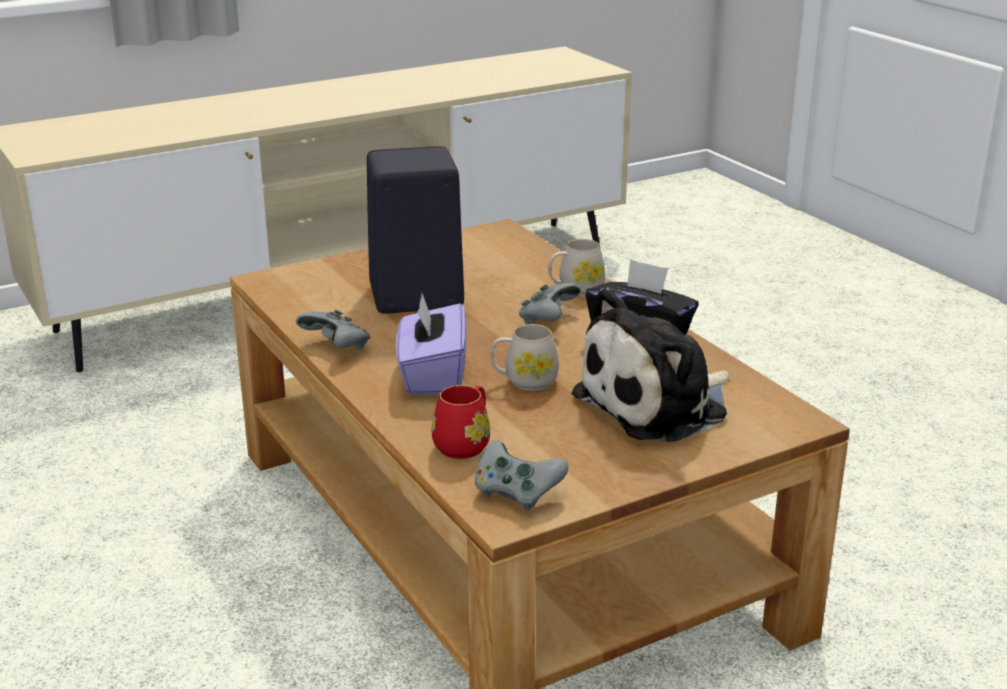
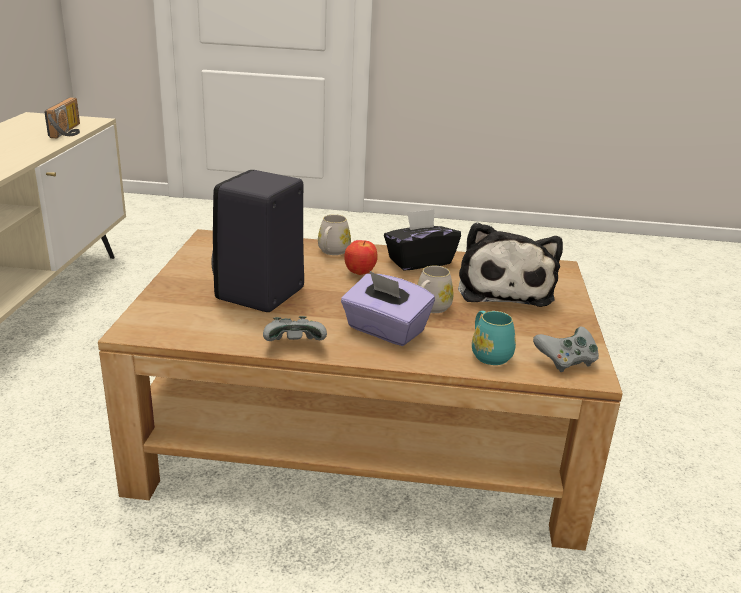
camera: 55 degrees left, 0 degrees up
(465, 444) = (488, 354): red mug -> turquoise mug
(548, 320) = (360, 273): grey game controller -> apple
(549, 77) = (70, 131): none -> radio

